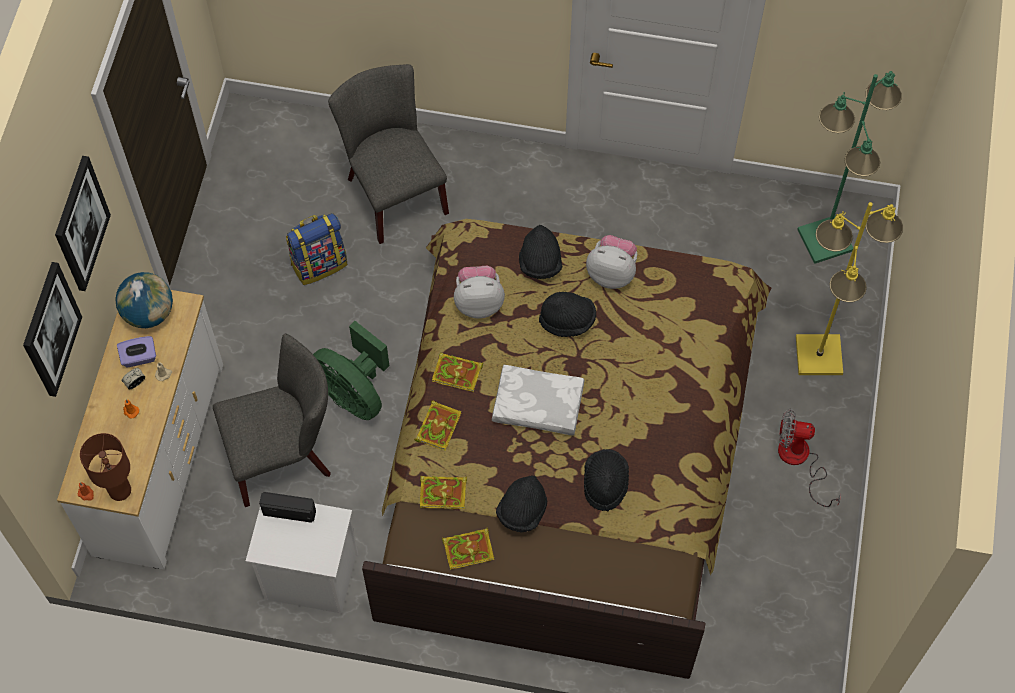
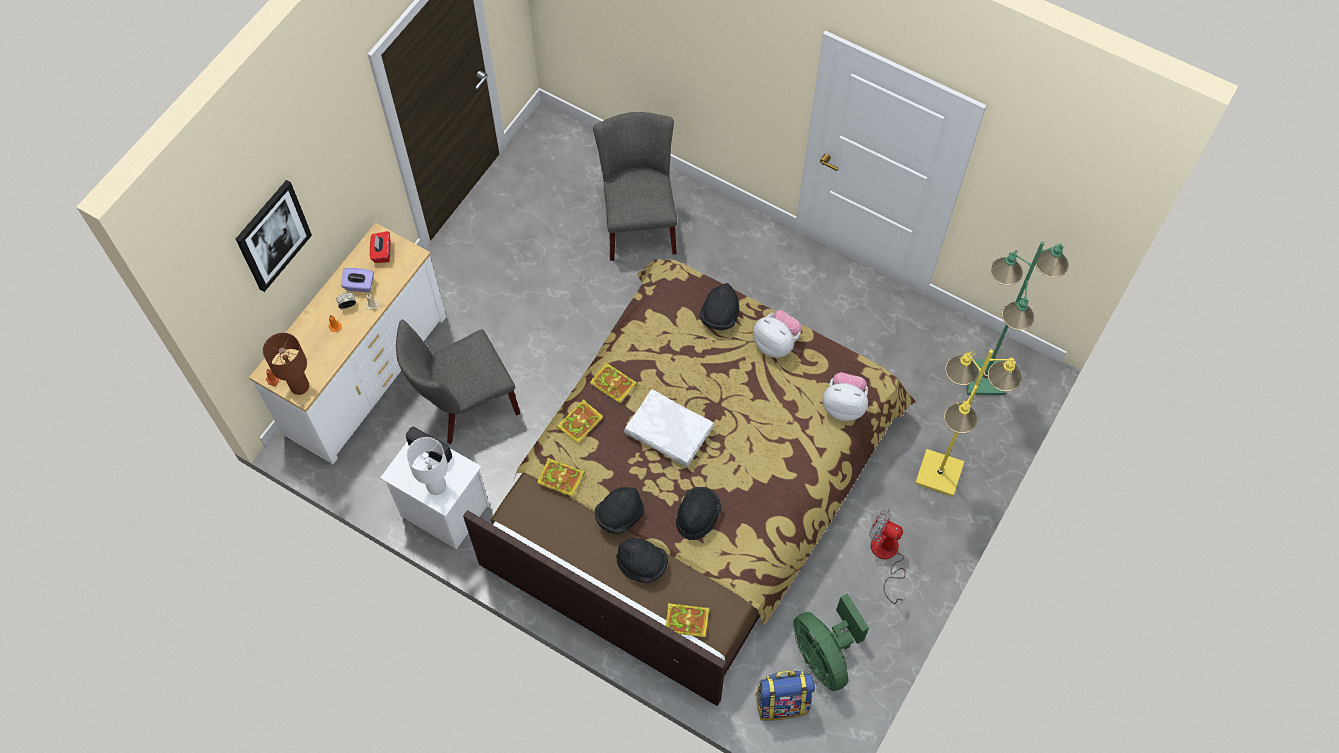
camera: 20 degrees right, 0 degrees up
(80, 224) = (329, 158): picture -> none
(149, 313) = (382, 252): globe -> red tissue box
(284, 454) = (464, 405): grey chair -> grey chair turned 150 degrees clockwise
(313, 548) = (437, 486): none -> white table lamp
(319, 263) = (555, 261): backpack -> backpack (782, 702)
(354, 393) = (540, 374): green fan -> green fan (824, 655)
(469, 549) = (564, 531): book -> book (688, 620)
(478, 302) = (655, 331): plush toy -> plush toy (844, 405)
(567, 320) = (722, 371): black hat -> black hat (642, 564)

